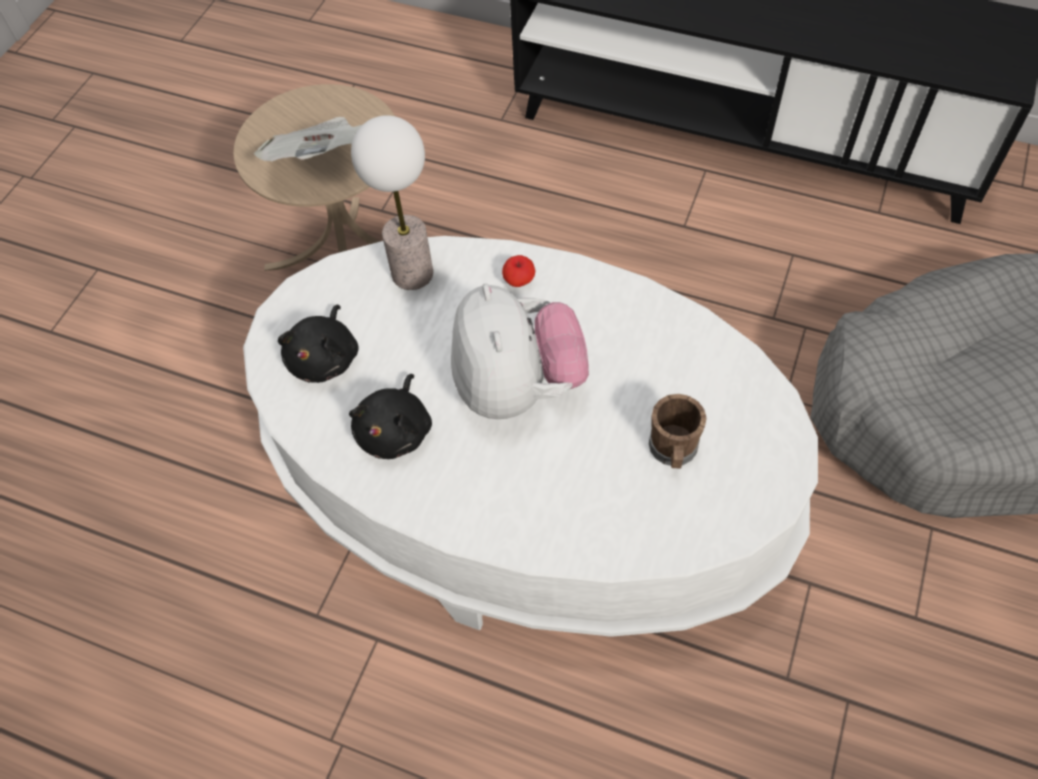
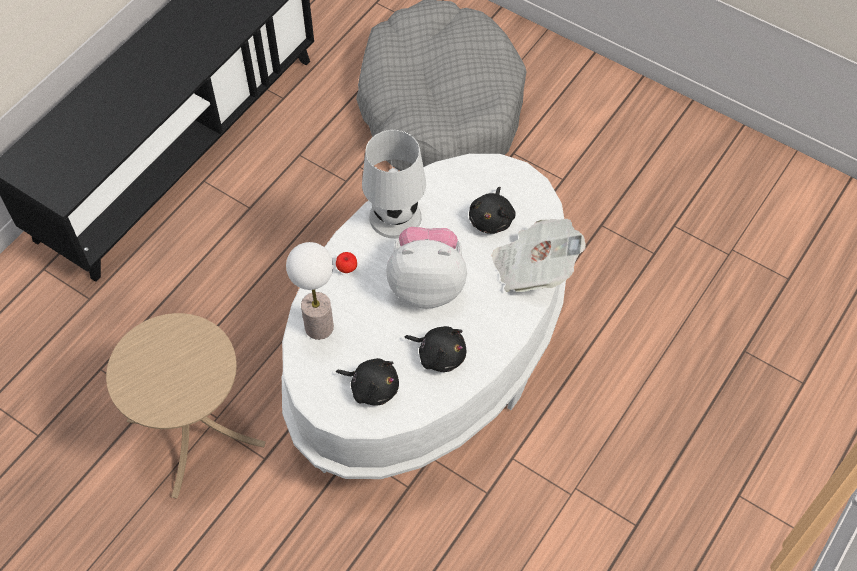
camera: 80 degrees left, 0 degrees up
(323, 162) = (195, 366): newspaper -> newspaper (534, 267)
(630, 318) = (396, 217): none -> white table lamp
(673, 450) = (492, 219): brown mug -> black plush toy

